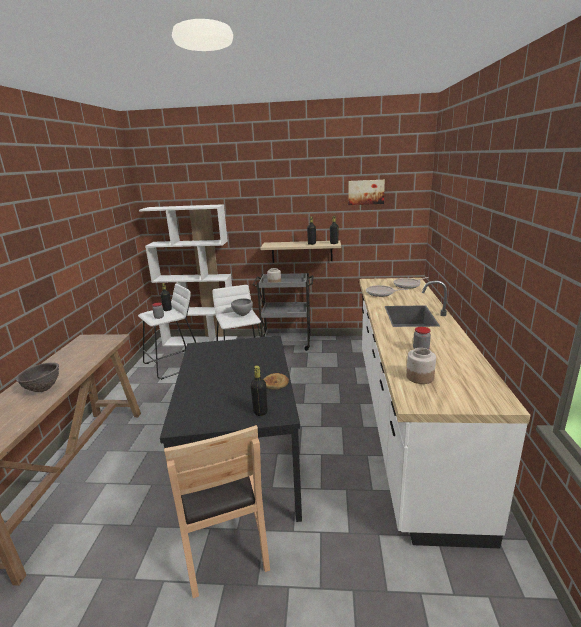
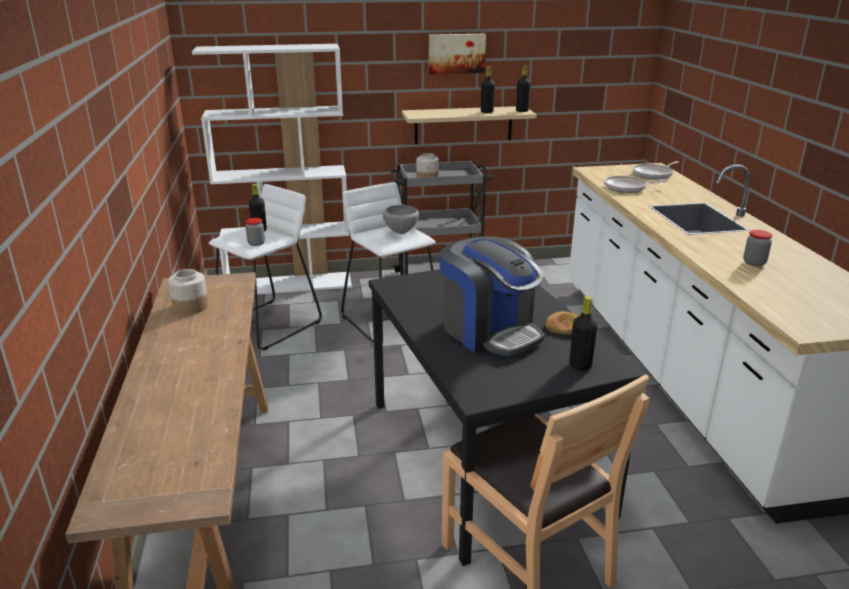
camera: 15 degrees left, 5 degrees up
(43, 389) = (199, 368): brown bowl -> none
(225, 382) = (489, 331): none -> coffee machine
(366, 192) = (568, 27): picture -> picture (456, 53)
(419, 377) = (784, 298): jar -> jar (190, 307)

